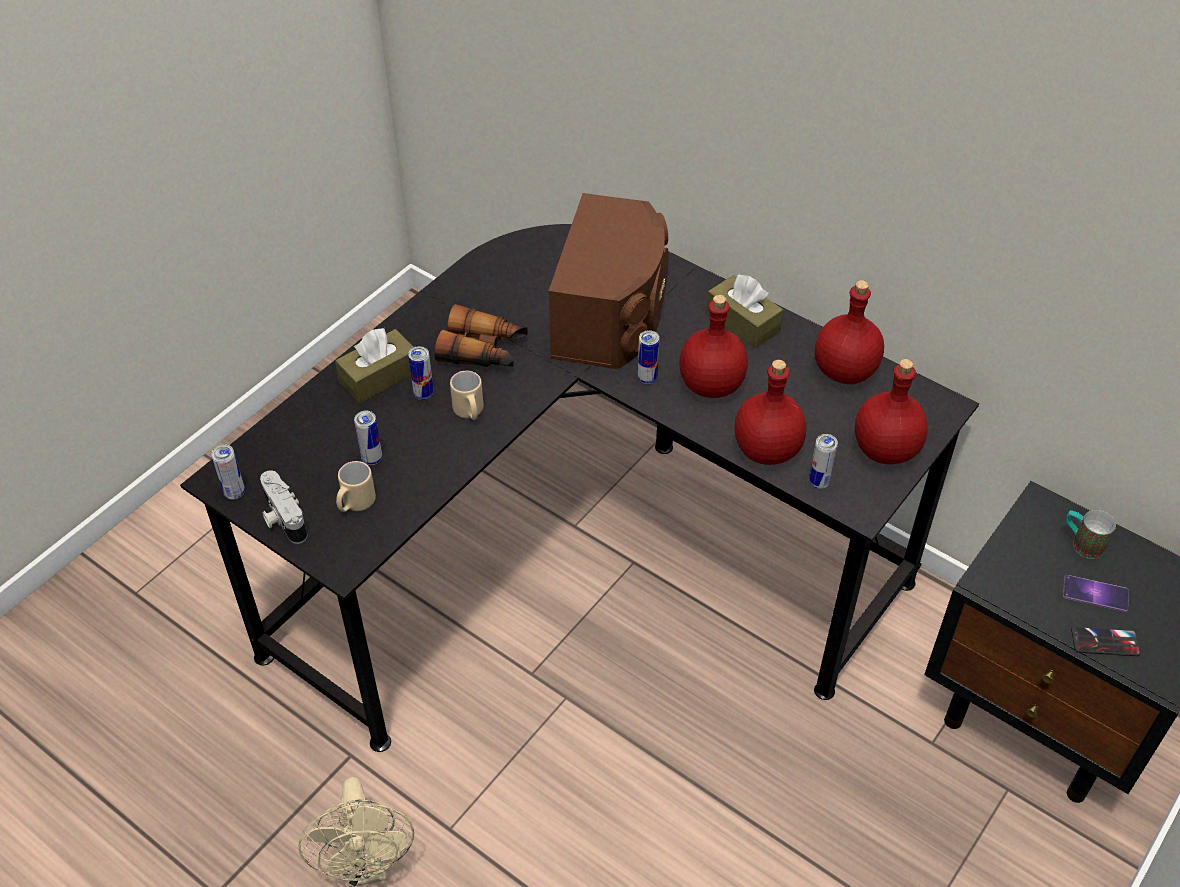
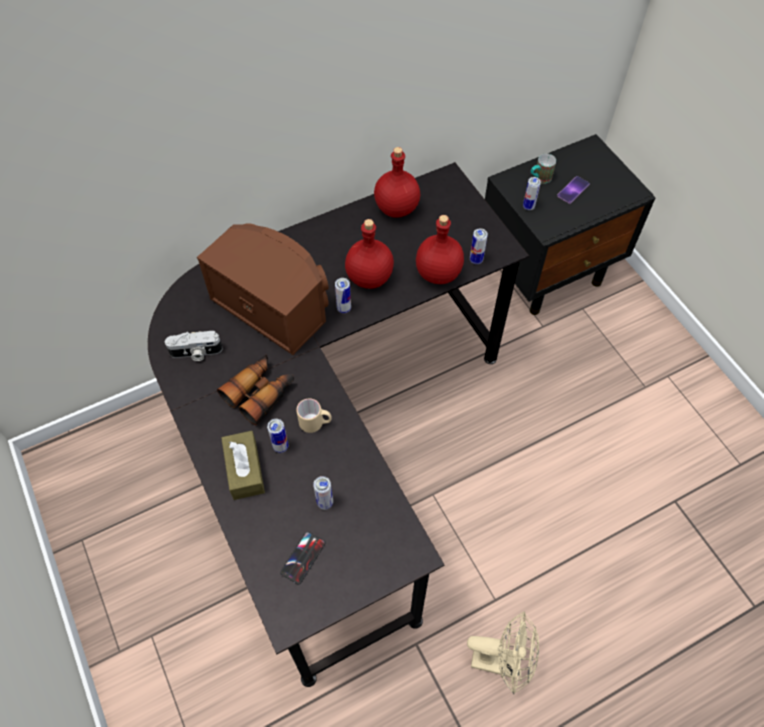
camera: 65 degrees left, 10 degrees up
(234, 493) = (307, 612): can -> can (528, 206)
(282, 518) = (351, 584): camera -> camera (196, 353)
(355, 504) = (363, 528): beige mug -> none
(743, 322) = (325, 238): brown tissue box -> none
(885, 448) = (467, 218): red bottle -> none
(1105, 642) = (604, 202): phone -> phone (303, 557)

